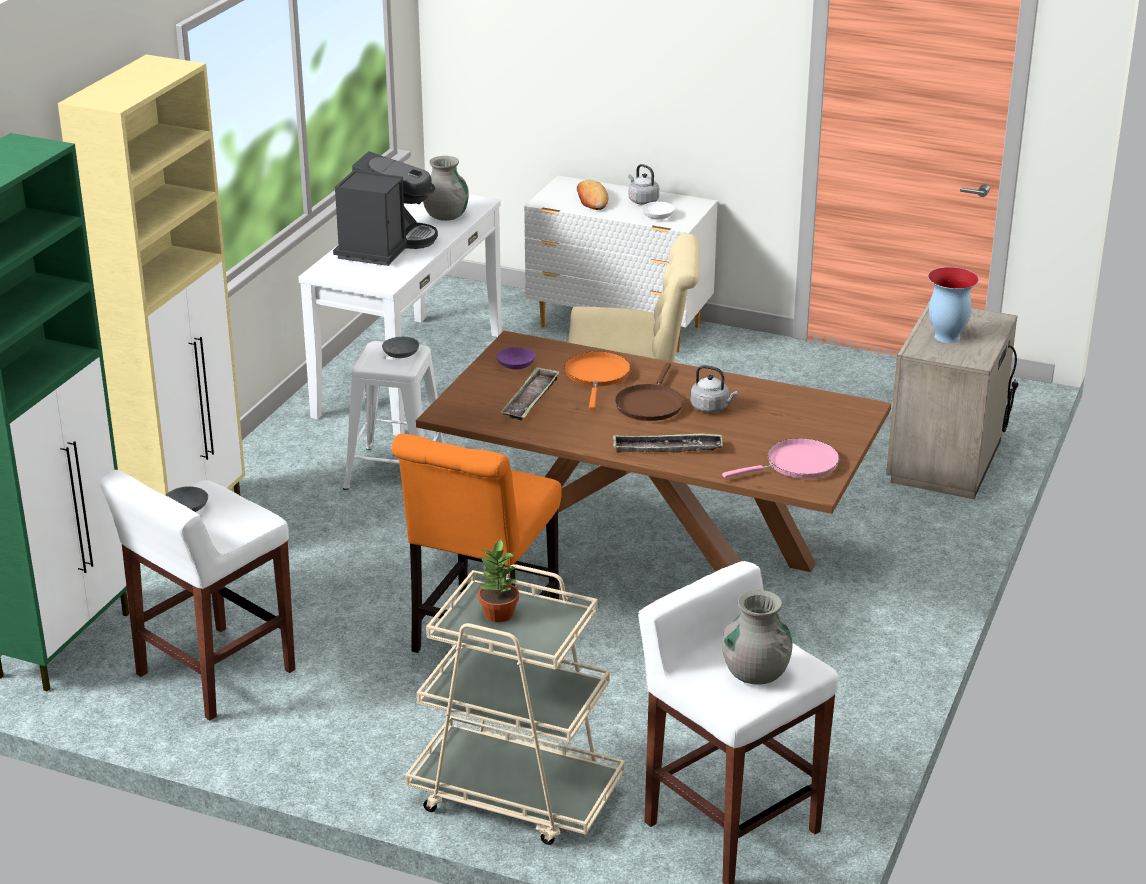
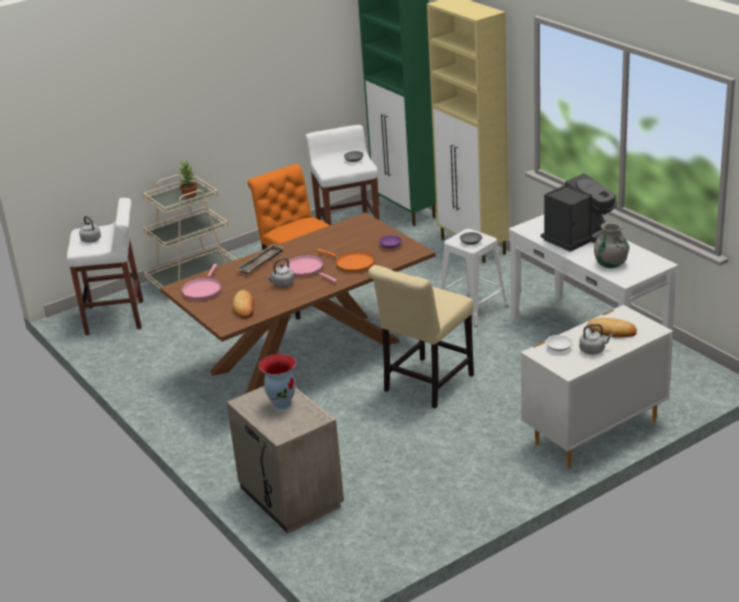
camera: 125 degrees right, 0 degrees up
(384, 246) = (579, 237): coffee machine -> coffee machine turned 90 degrees counterclockwise
(531, 399) = (350, 241): tray -> none
(650, 404) = (306, 269): brown frying pan -> pink frying pan
(755, 673) = (90, 239): grey vase -> grey kettle
(803, 413) = (244, 307): none -> bread

